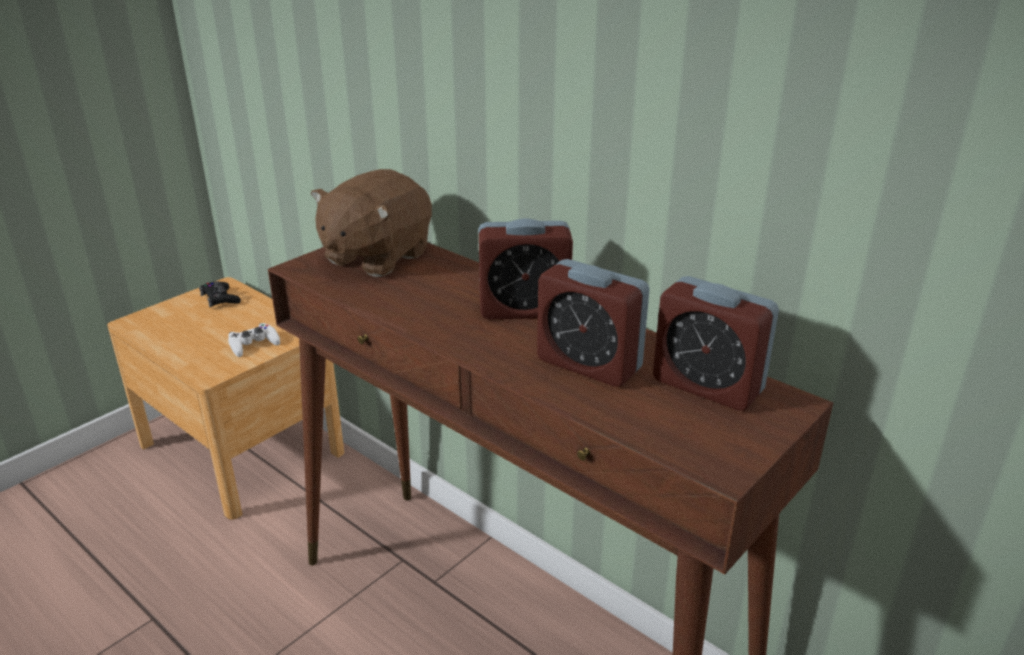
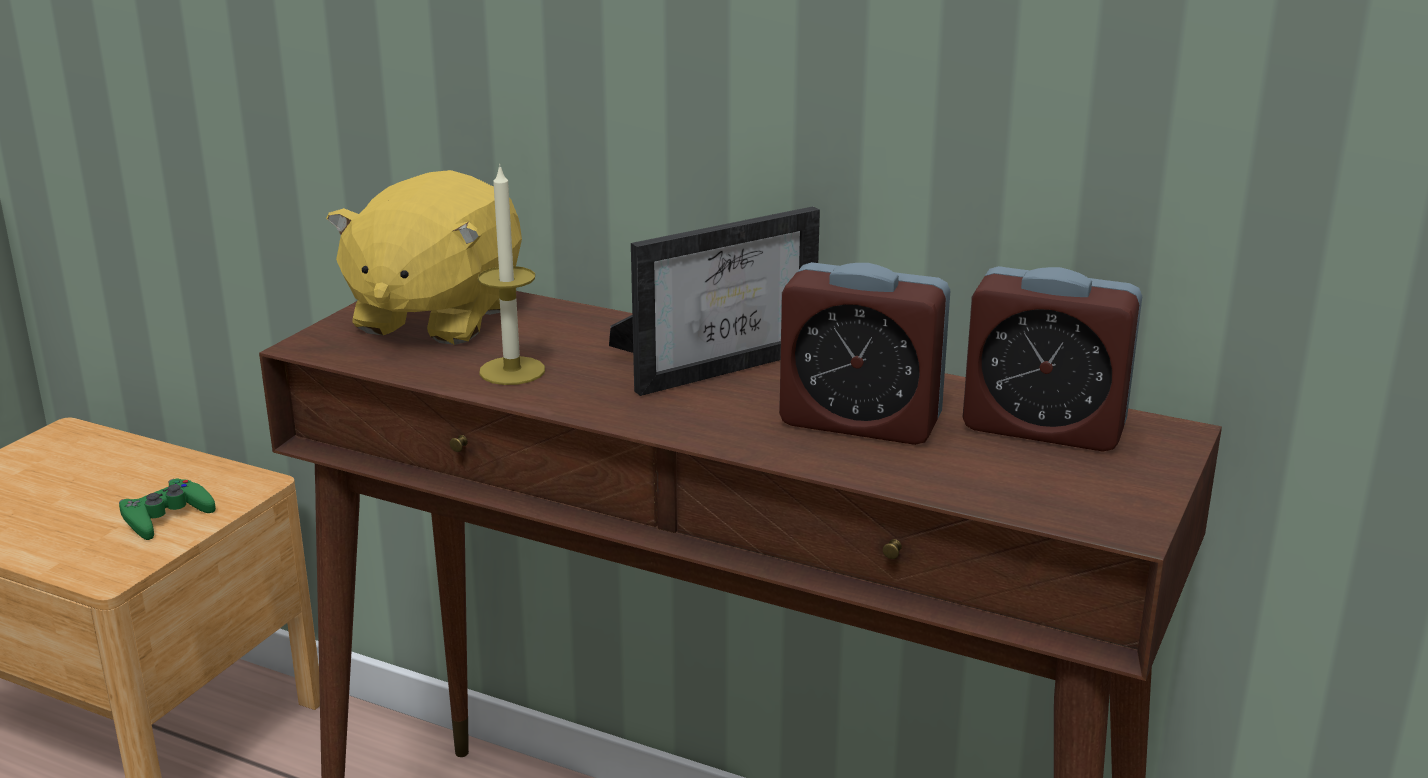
camera: 15 degrees left, 5 degrees down
(220, 299) = (68, 453): black game controller -> none
(253, 344) = (166, 517): white game controller -> green game controller
(375, 257) = (435, 317): brown plush toy -> yellow plush toy
(399, 299) = (512, 371): none -> candle
(524, 309) = (719, 363): alarm clock -> picture frame

